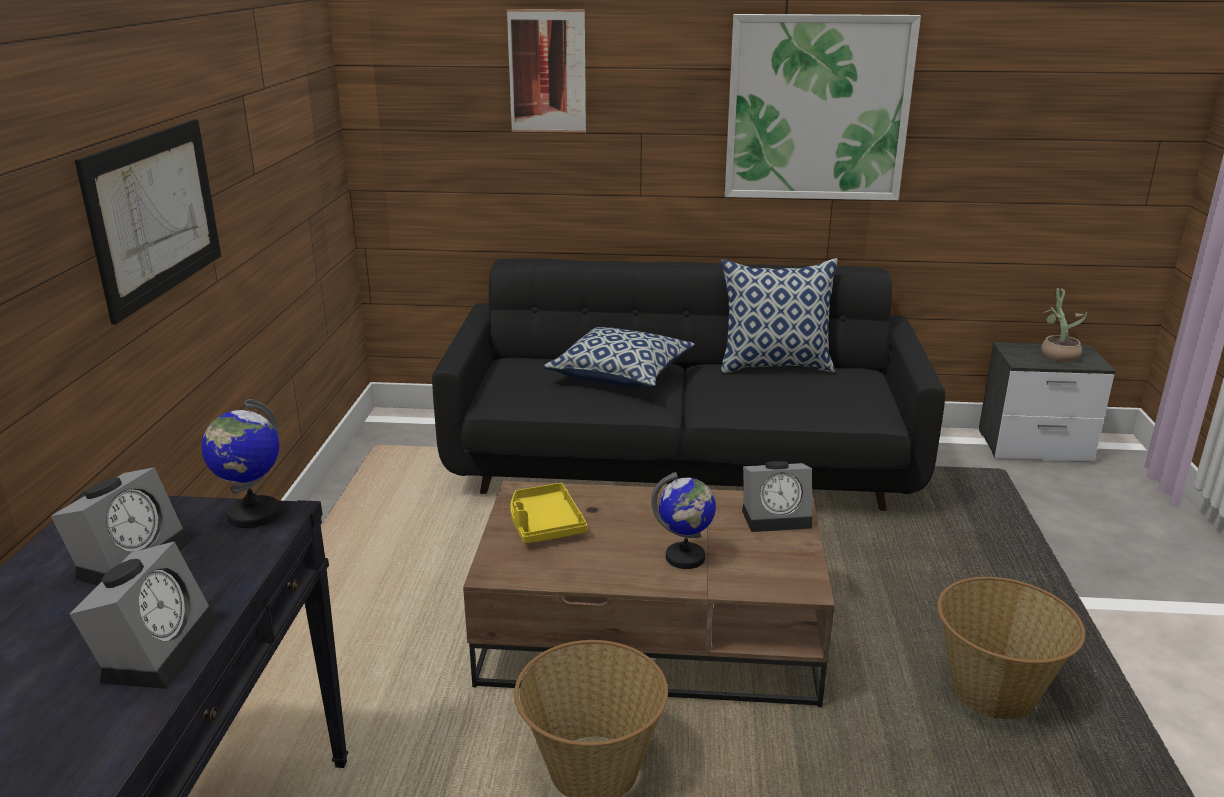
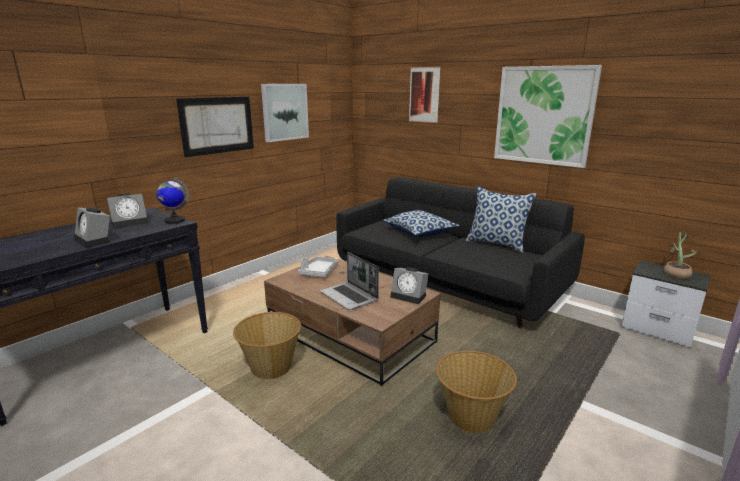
camera: 35 degrees right, 5 degrees down
(157, 648) = (95, 241): alarm clock -> alarm clock turned 90 degrees clockwise
(253, 144) = (285, 112): none -> picture
(544, 524) = (318, 271): yellow tray -> grey tray
(685, 558) = (349, 297): globe -> laptop

